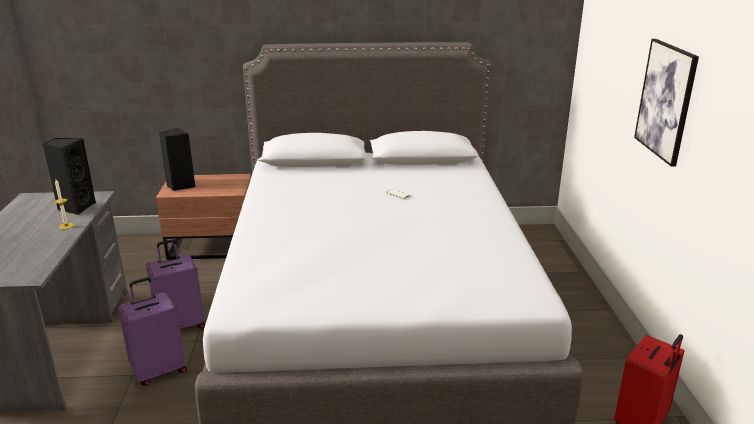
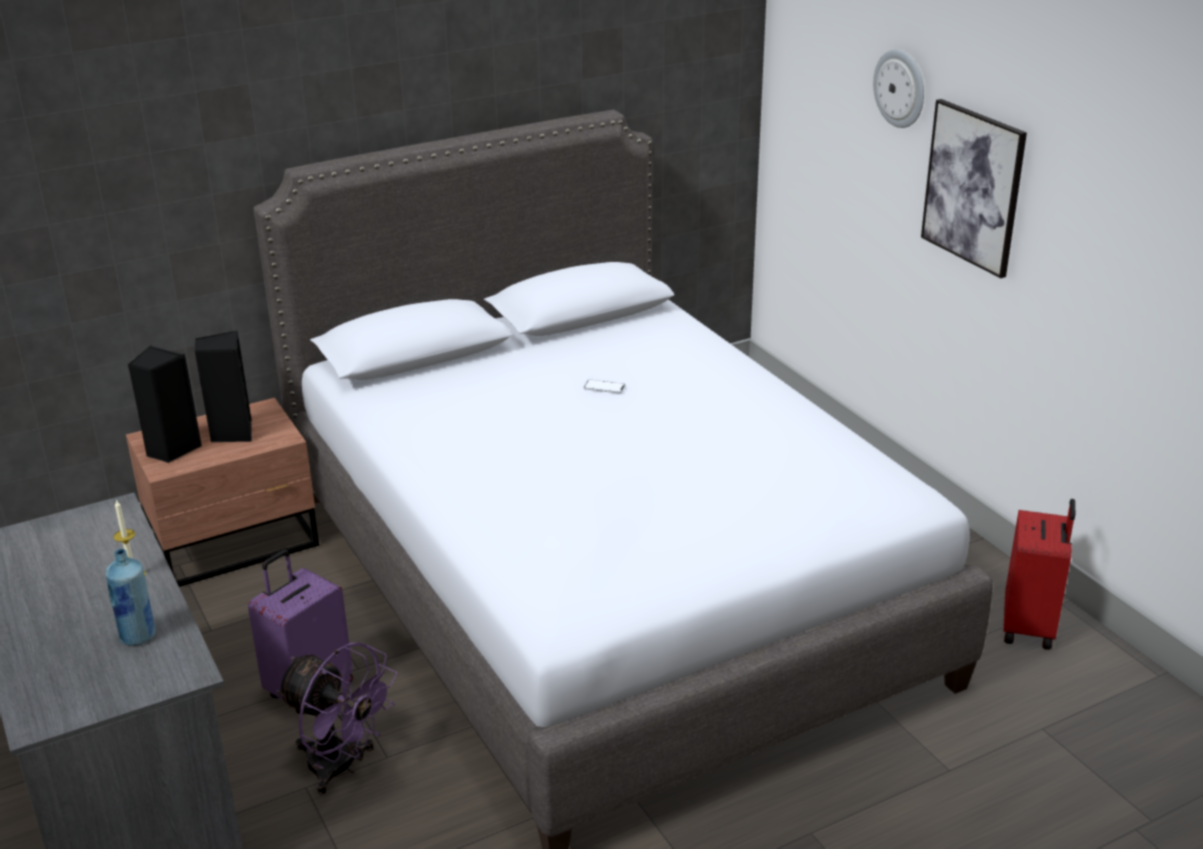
camera: 25 degrees left, 5 degrees up
(32, 253) = (138, 636): none -> blue bottle
(76, 207) = (105, 539): black speaker -> black speaker (232, 433)
(159, 370) = (342, 767): purple suitcase -> purple fan
(637, 34) = (900, 88): none -> wall clock

